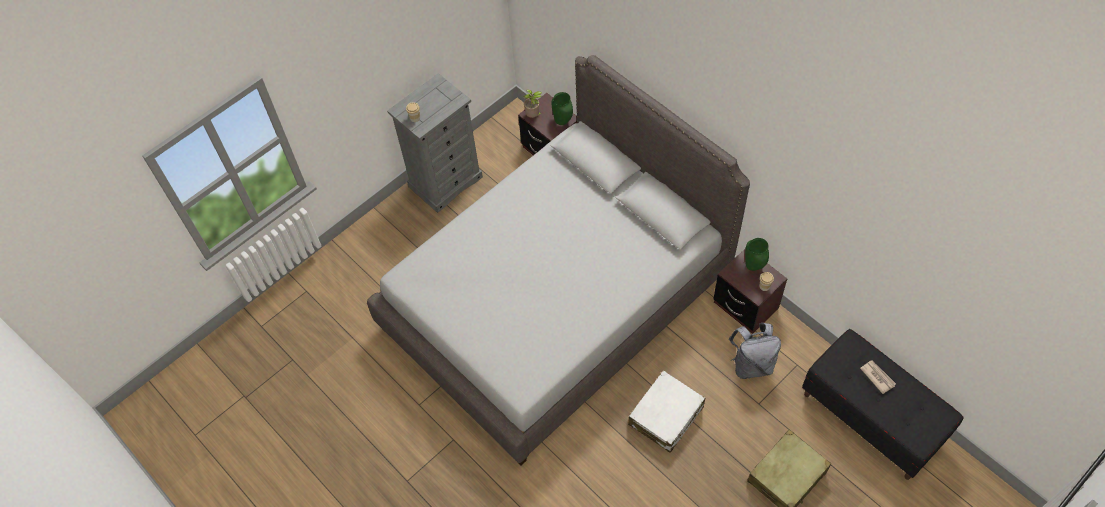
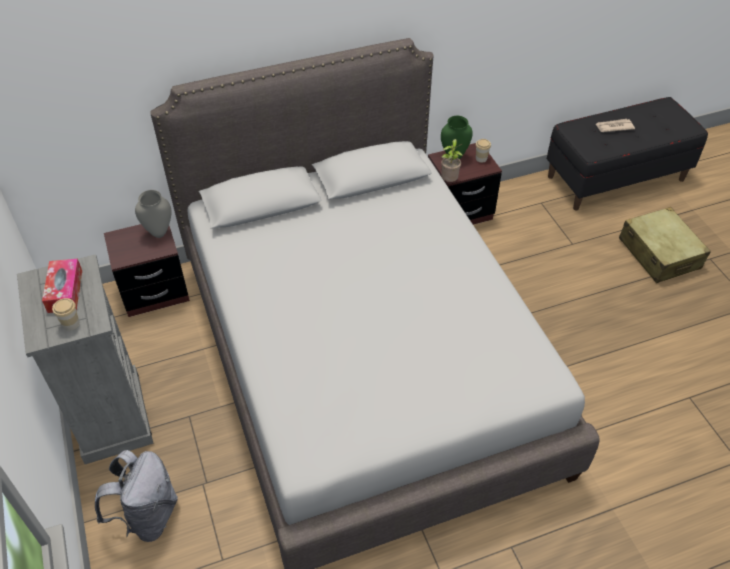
camera: 70 degrees left, 10 degrees down
(436, 102) = (65, 291): none -> tissue box
(533, 116) = (127, 256): potted plant -> potted plant (449, 181)
(563, 121) = (159, 232): green vase -> grey vase
(666, 416) = (559, 318): white suitcase -> none
(751, 364) = (526, 232): grey backpack -> grey backpack (148, 516)

